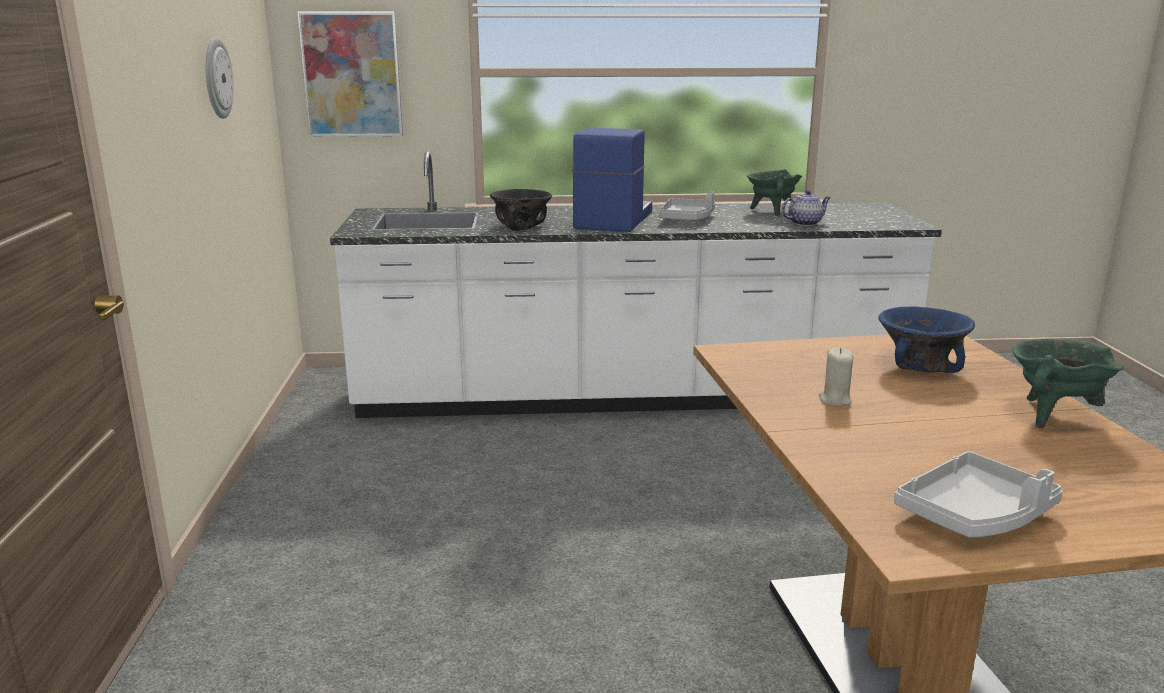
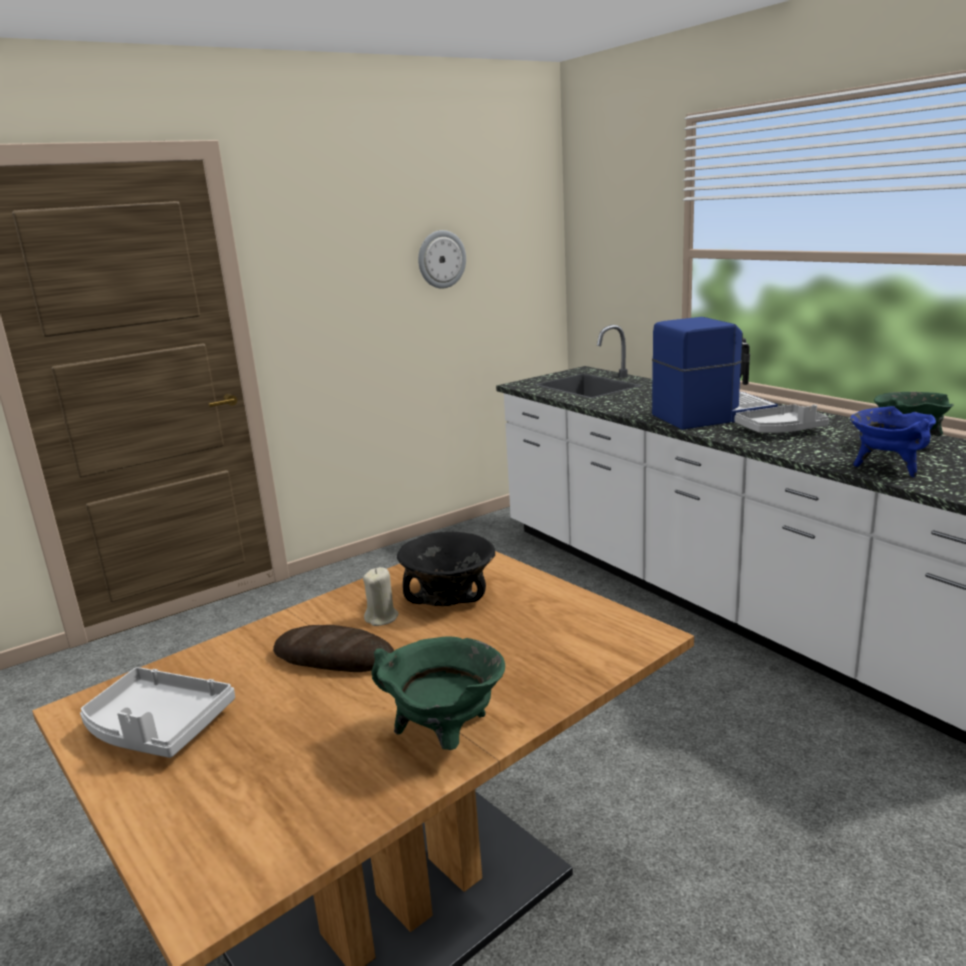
camera: 60 degrees right, 0 degrees up
(352, 75) = (606, 253): picture -> none
(521, 227) = (622, 404): black bowl -> black bowl (448, 597)
(805, 223) = (887, 467): teapot -> blue cooking pot
(896, 428) = (334, 657): none -> bread
(921, 365) = (529, 637): blue bowl -> none

